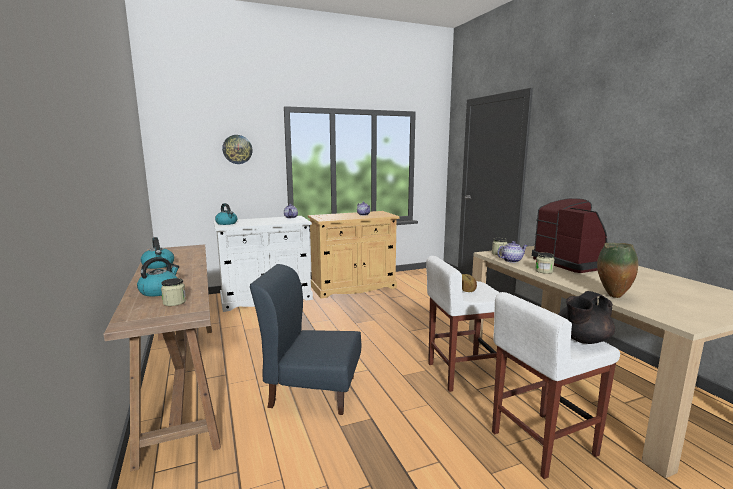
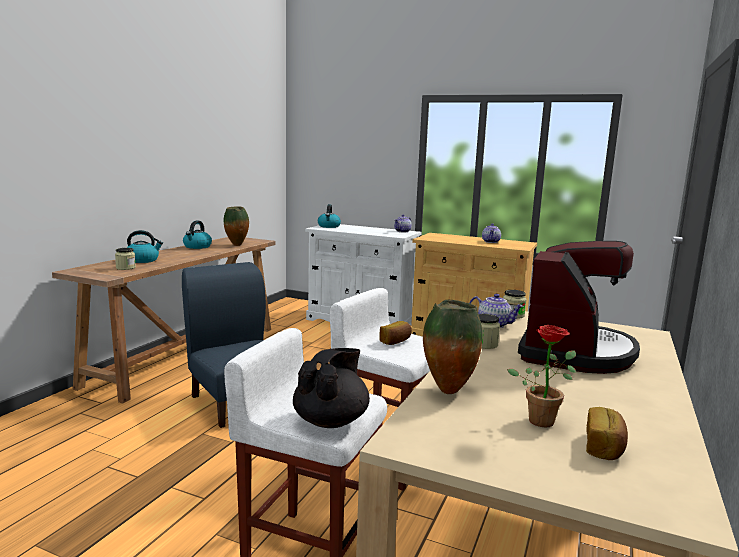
camera: 45 degrees right, 0 degrees up
(191, 255) = (237, 245): none -> vase
(237, 149) = (367, 146): wall clock -> none
(582, 339) = (331, 420): black teapot -> black teapot turned 105 degrees clockwise
(661, 292) = (543, 419): none -> potted plant
(699, 294) = (604, 447): none -> bread

